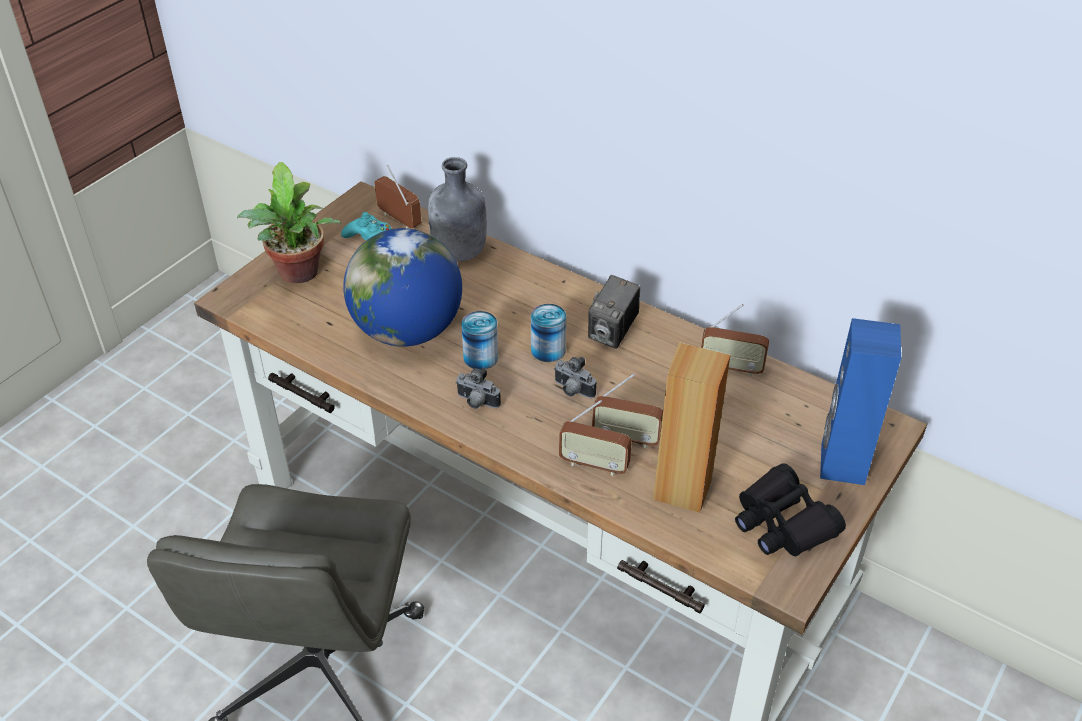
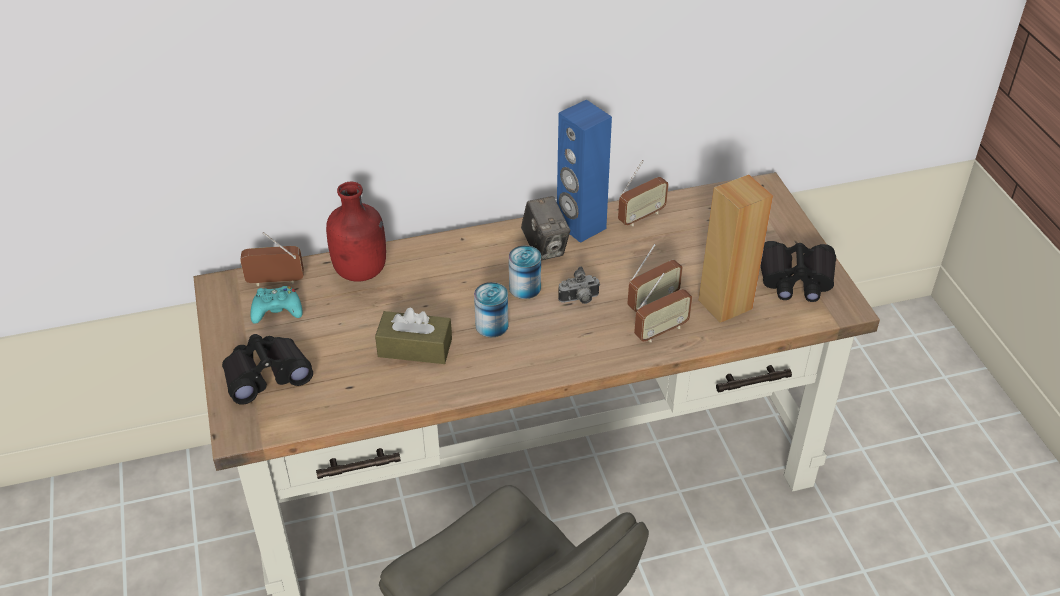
camera: 50 degrees left, 0 degrees up
(299, 275) = (266, 375): potted plant -> black binoculars
(408, 331) = (415, 348): globe -> brown tissue box
(459, 253) = (361, 271): grey bottle -> red bottle
(476, 403) = (536, 354): camera -> none
(841, 464) = (773, 225): blue speaker -> blue speaker (580, 226)

